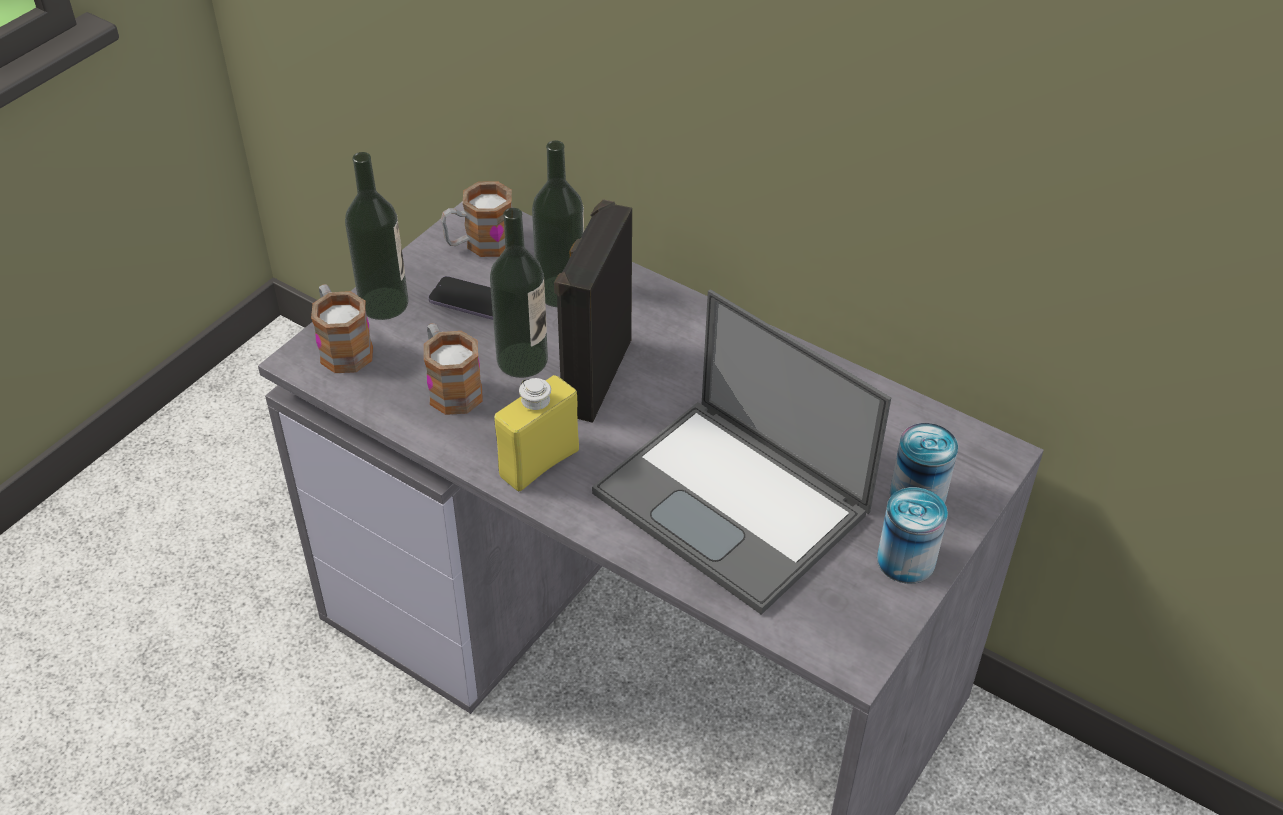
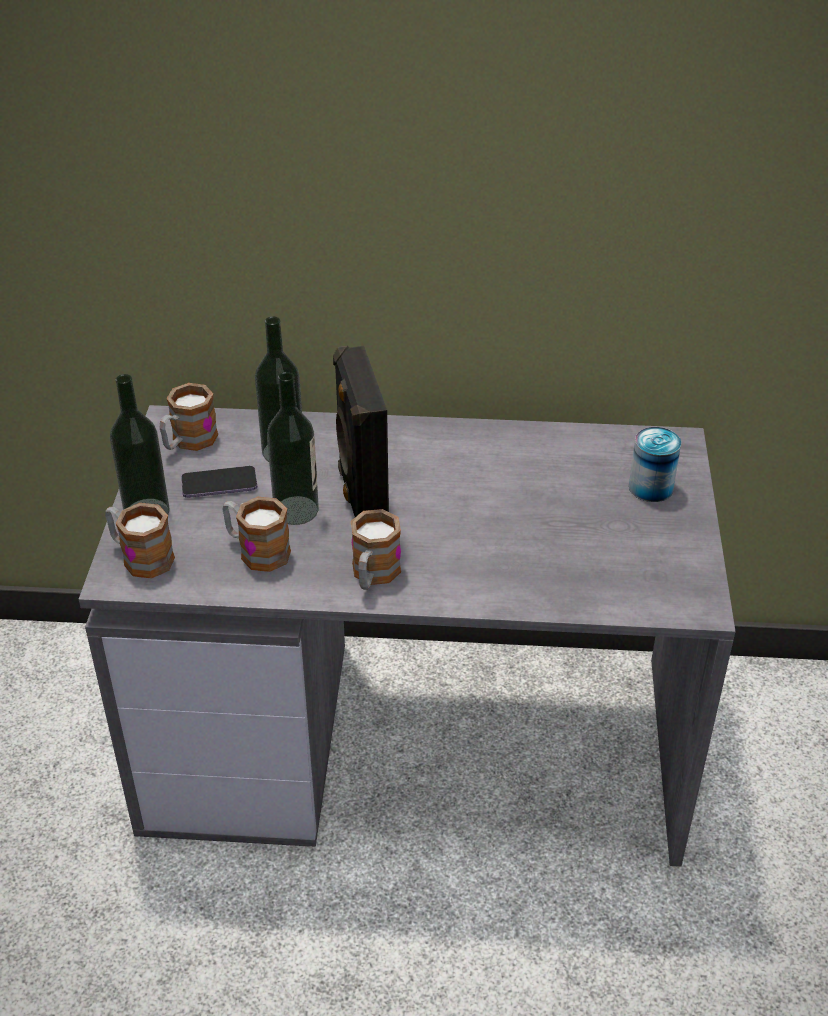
camera: 30 degrees left, 5 degrees down
(539, 463) = (373, 575): yellow bottle -> mug
(734, 503) = (537, 543): laptop -> none
(906, 560) = (679, 531): can -> none

